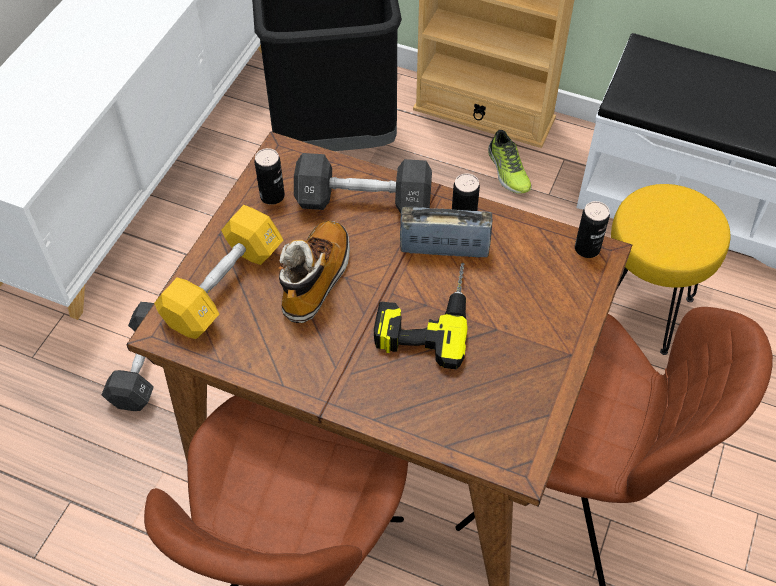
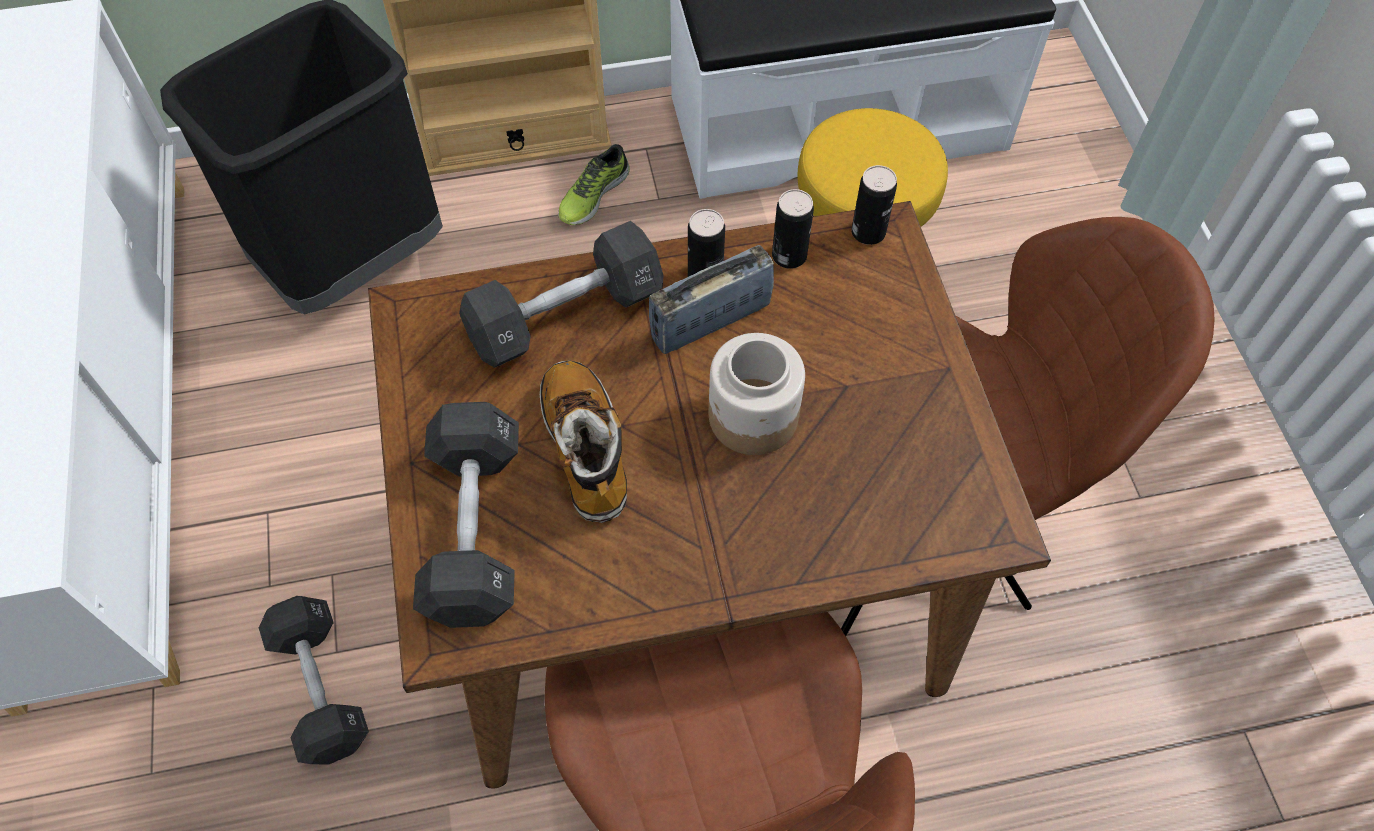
camera: 35 degrees left, 5 degrees up
(223, 286) = (474, 529): yellow dumbbell -> black dumbbell
(272, 196) = (442, 373): can -> can (789, 256)
(424, 315) = (752, 417): power drill -> jar
(507, 171) = (592, 195): shoe -> shoe turned 90 degrees clockwise

